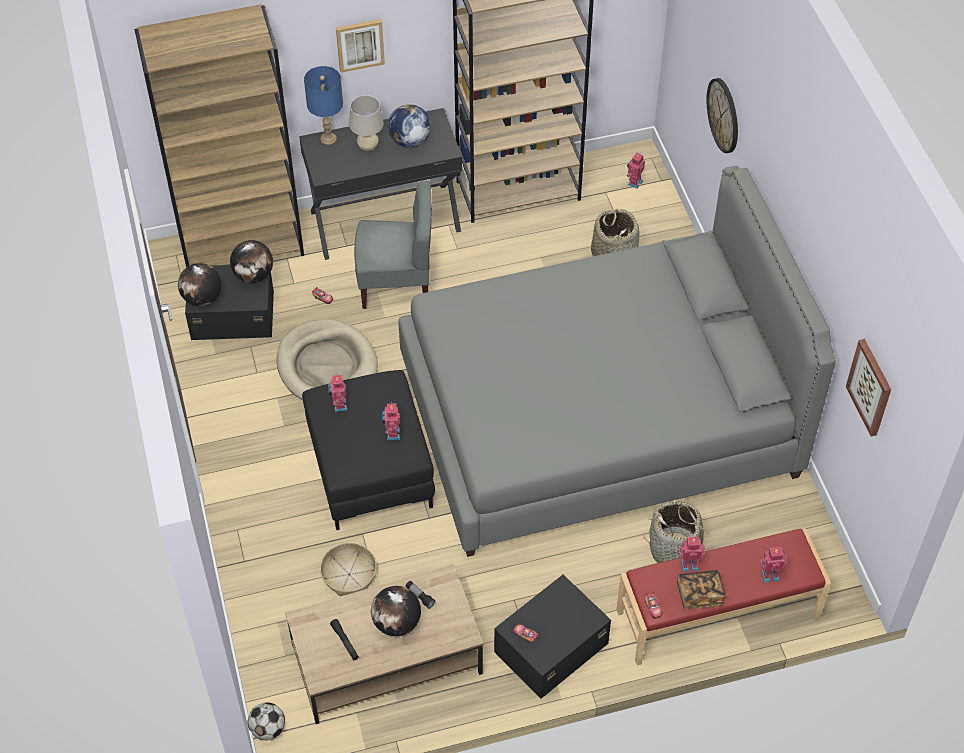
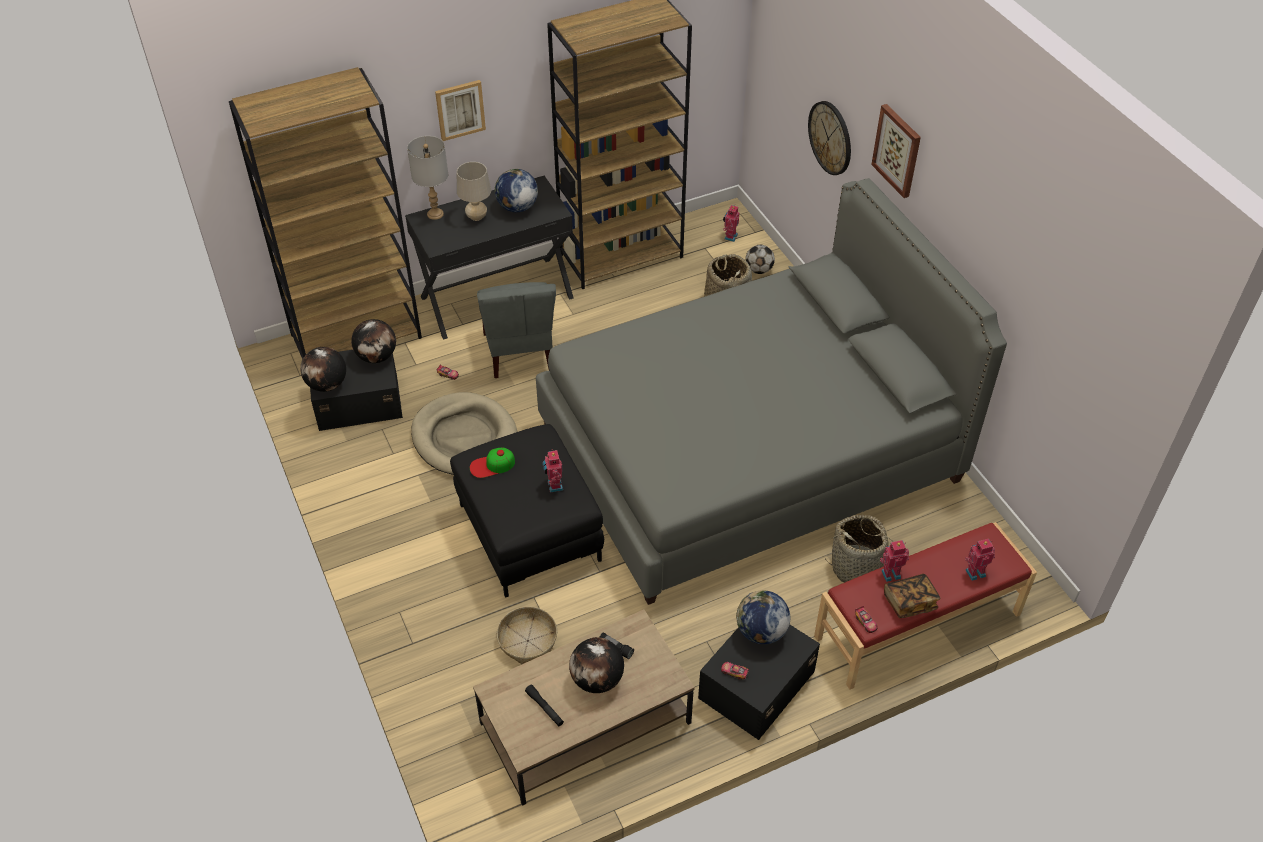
camera: 10 degrees left, 5 degrees down
(268, 729) = (470, 819): football -> football (759, 270)
(328, 139) = (435, 214): blue table lamp -> grey table lamp
(339, 405) = (492, 465): toy robot -> cap
(396, 283) = (520, 352): grey chair -> grey chair turned 90 degrees clockwise
(558, 600) = (760, 632): none -> globe
(870, 387) = (1056, 358): picture -> picture (897, 150)

